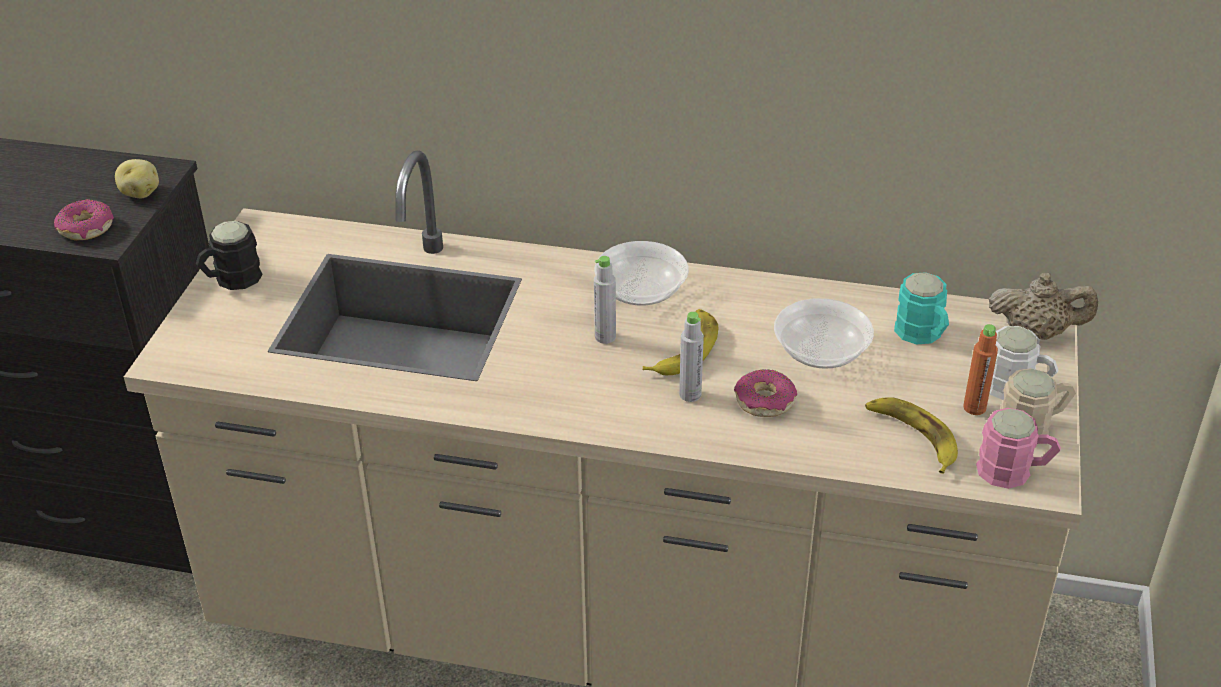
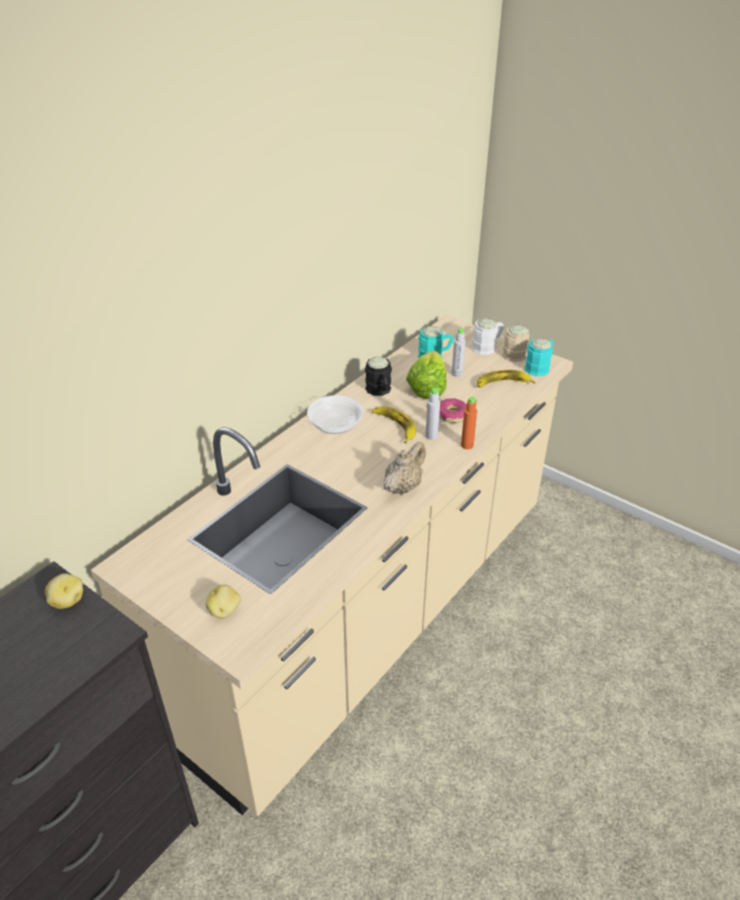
camera: 65 degrees left, 0 degrees up
(86, 229) = (86, 643): donut -> none
(224, 326) = (225, 610): none -> potato
(231, 280) = (174, 595): black mug -> black mug (379, 391)
(605, 337) = (364, 449): grey bottle -> grey bottle (457, 373)
(820, 352) = (427, 387): bowl -> lettuce
(974, 407) = (493, 361): orange bottle -> orange bottle (467, 445)
(1014, 471) = (539, 367): pink mug -> turquoise mug
(1036, 333) = (455, 329): beige teapot -> beige teapot (403, 486)

